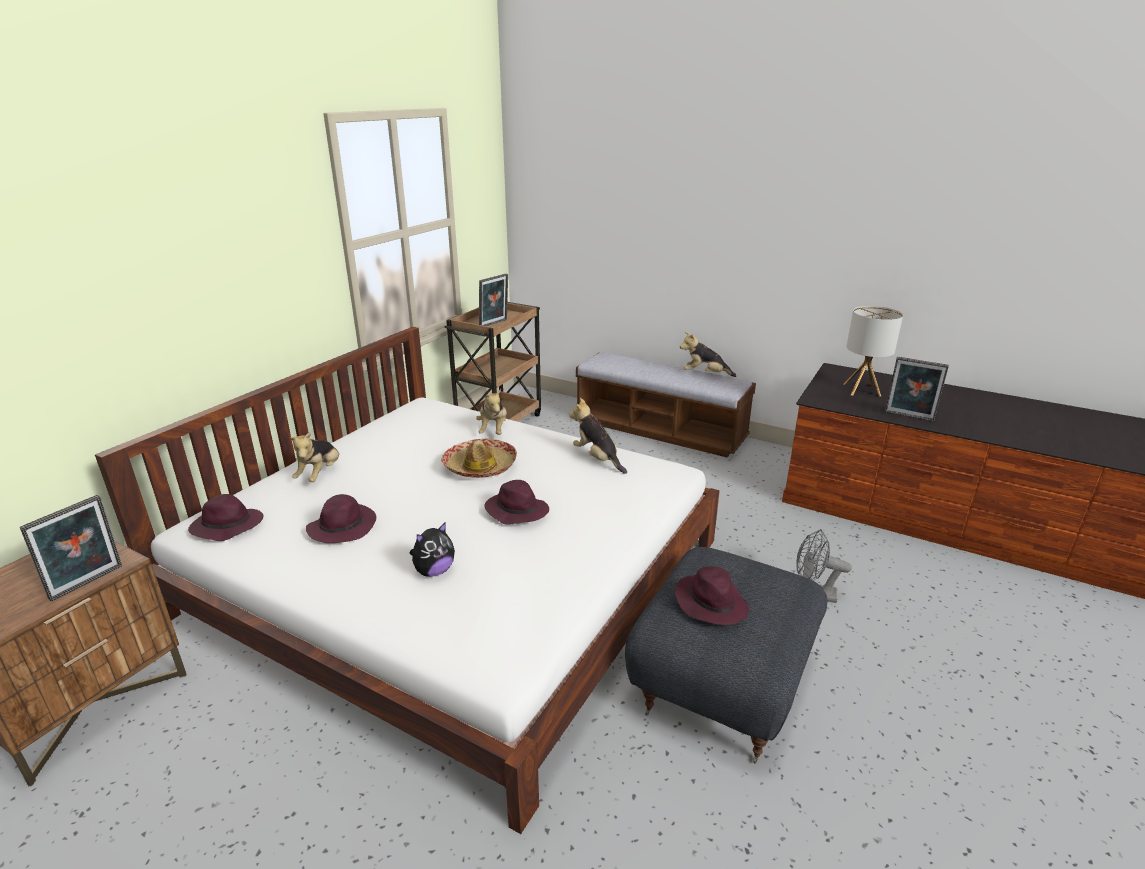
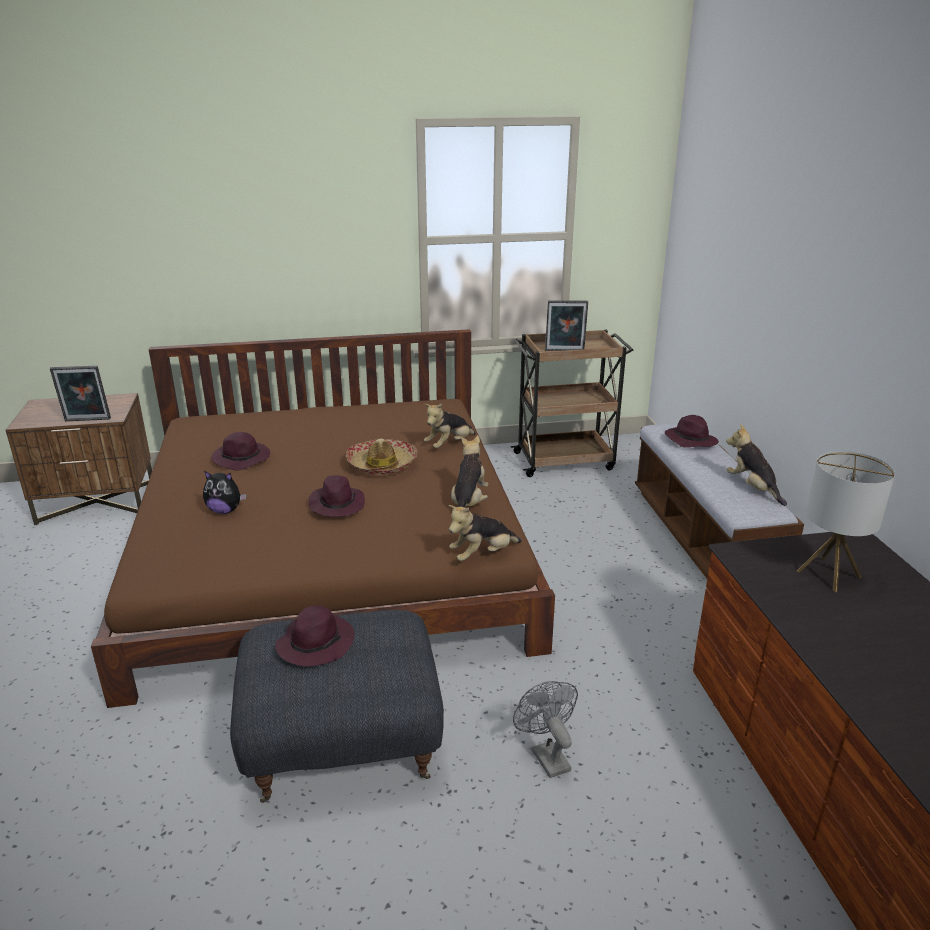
camera: 50 degrees right, 0 degrees up
(226, 526) = (202, 428): purple hat -> purple hat (690, 440)
(320, 474) = (295, 422): plush toy -> plush toy (482, 555)
(456, 578) = (330, 552): white bed -> brown bed
(908, 417) = (806, 627): picture frame -> none

